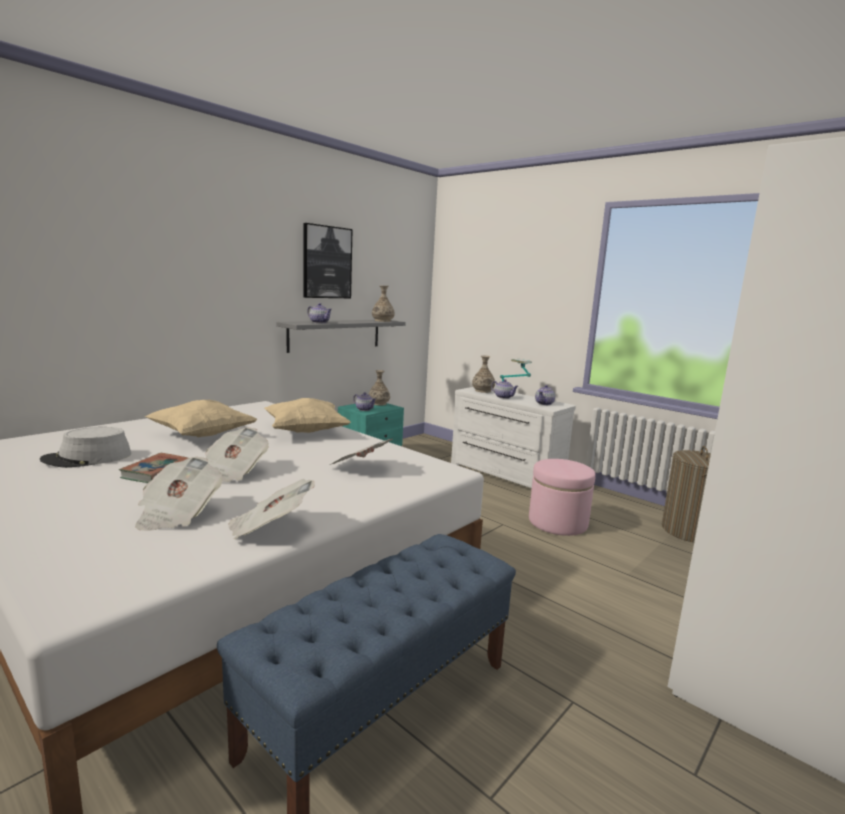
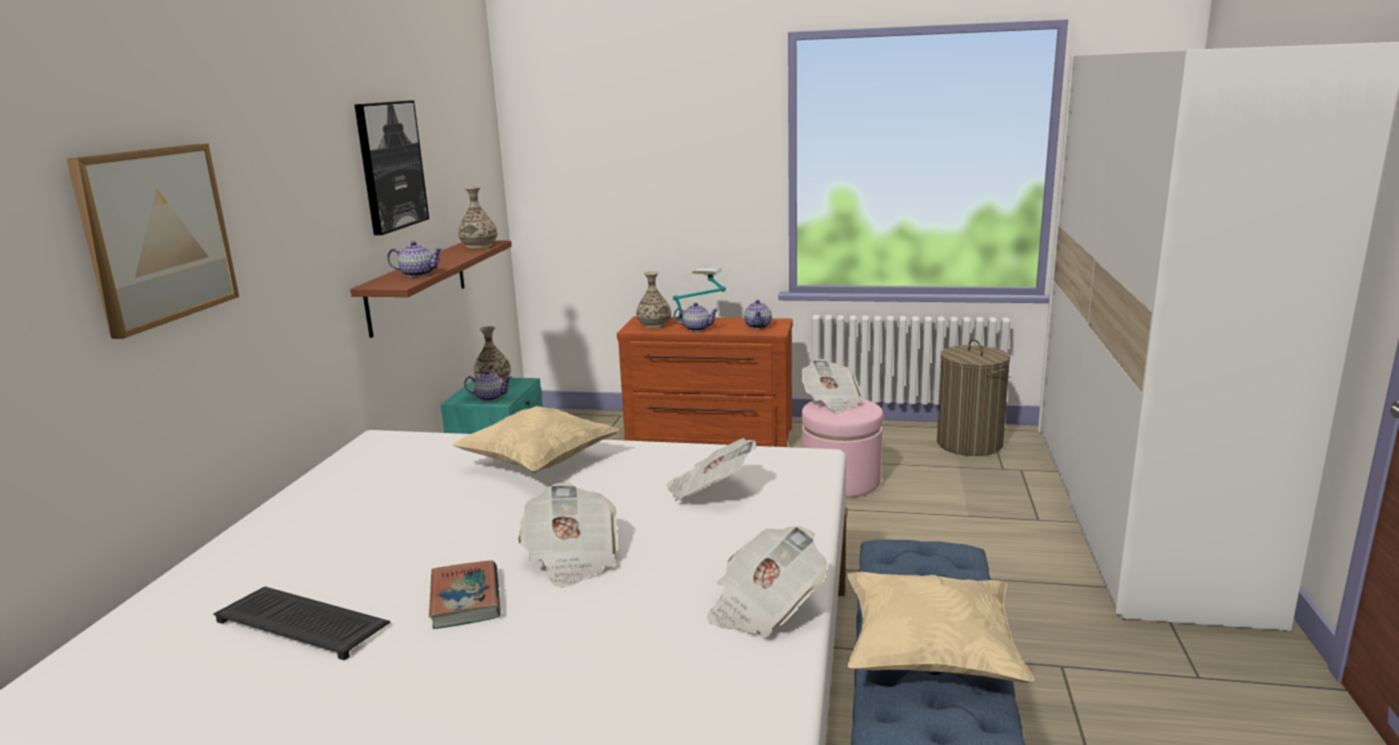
camera: 30 degrees left, 5 degrees up
(87, 458) = (305, 623): grey hat -> keyboard
(135, 258) = (157, 235): none -> picture
(177, 514) = (625, 640): newspaper -> newspaper (831, 402)
(202, 435) = (403, 521): beige pillow -> beige pillow (930, 656)
(335, 334) = (417, 286): grey shelf -> brown shelf
(504, 474) = (709, 436): white dresser -> brown dresser

